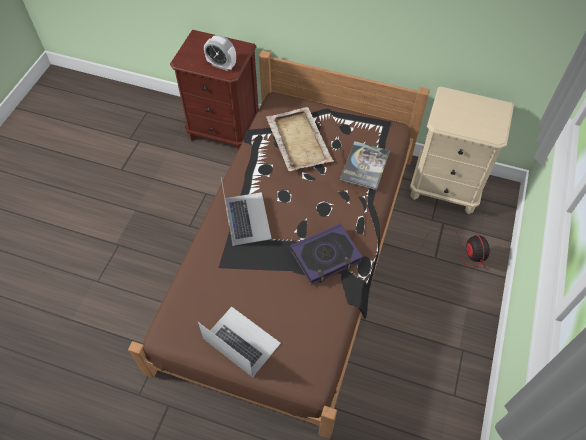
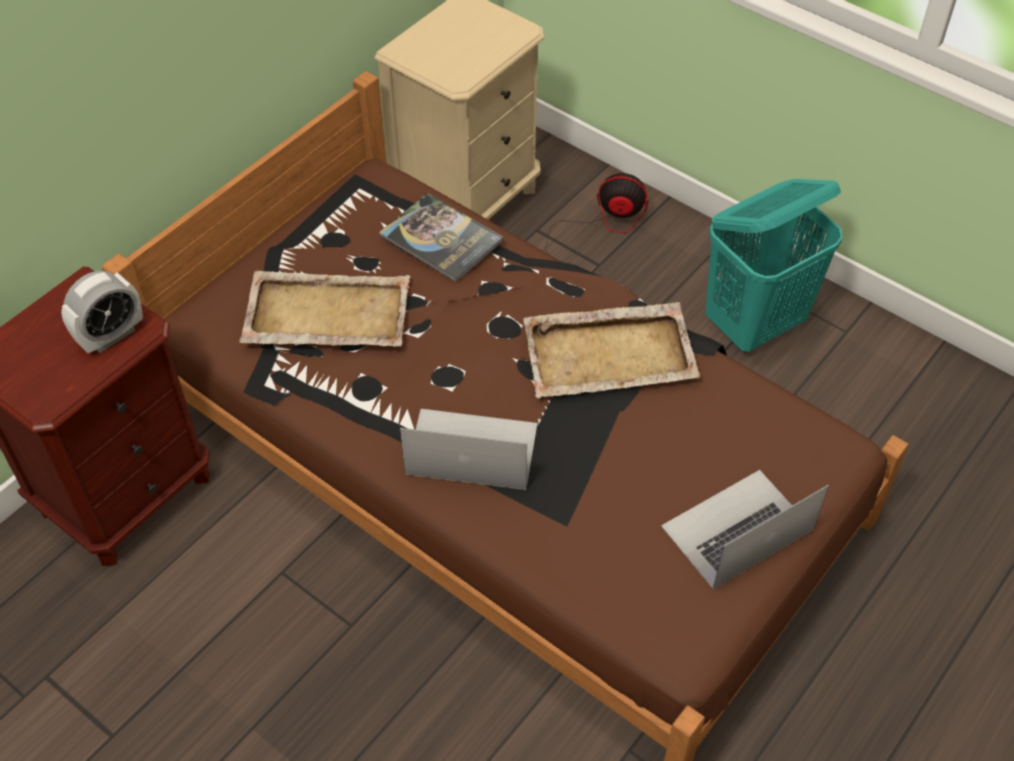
camera: 70 degrees left, 5 degrees down
(326, 256) = (611, 354): book -> beige tray
(434, 344) = (755, 324): none -> turquoise laundry basket

